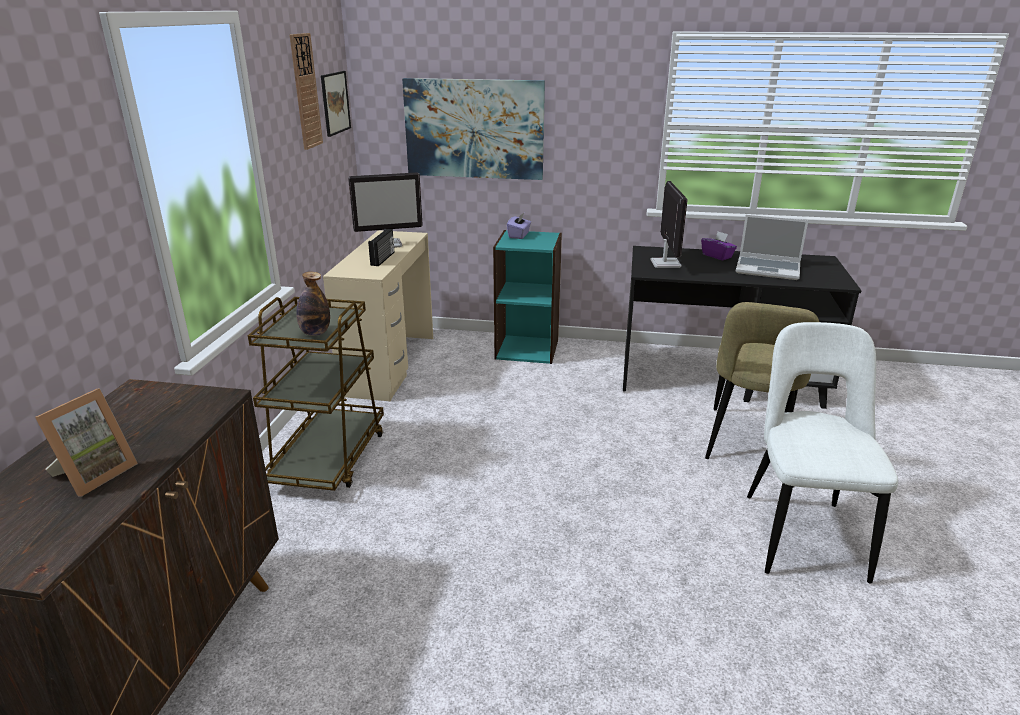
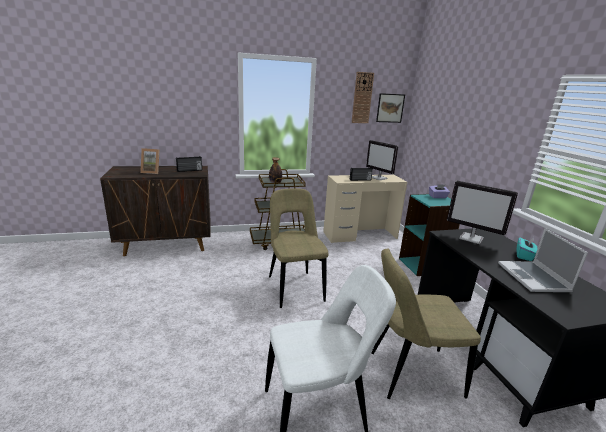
camera: 65 degrees right, 5 degrees down
(157, 409) = (189, 170): none -> radio
(474, 129) = (445, 131): picture -> none
(517, 483) = (294, 287): none -> beige chair
(665, 263) = (472, 238): monitor -> monitor turned 60 degrees clockwise
(717, 256) = (524, 256): purple tissue box -> turquoise tissue box

